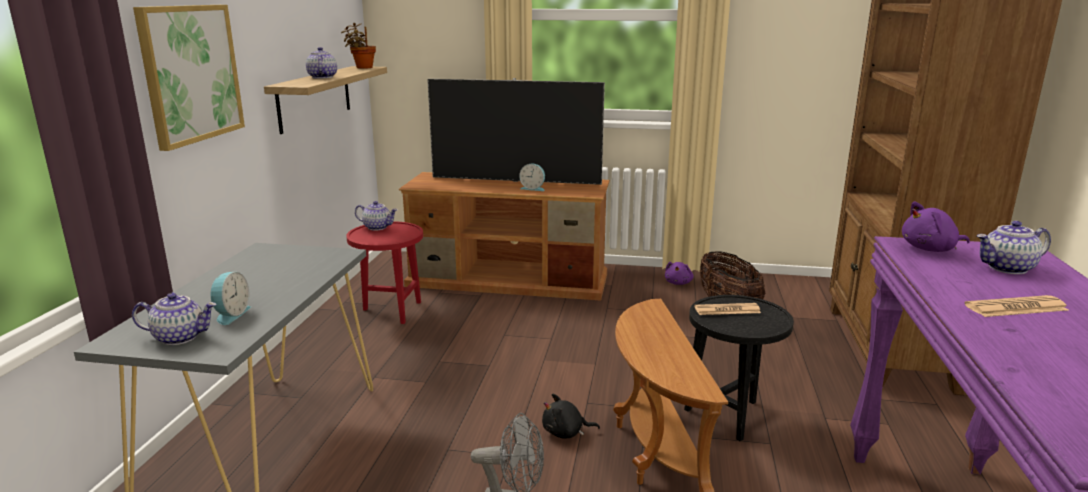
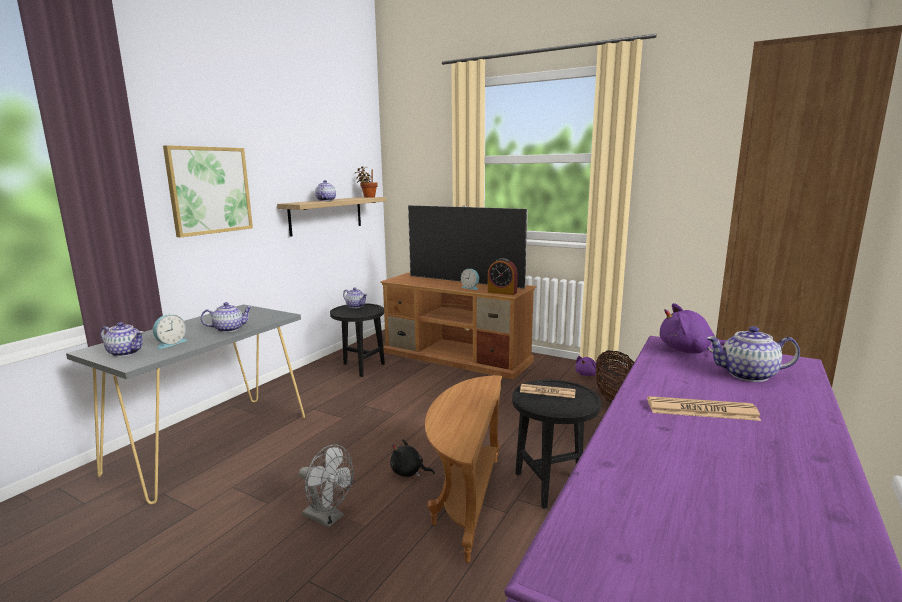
camera: 20 degrees right, 5 degrees down
(291, 282) = (229, 329): none -> teapot
(391, 311) = (360, 367): red side table -> black side table
(579, 192) = (502, 292): none -> alarm clock

